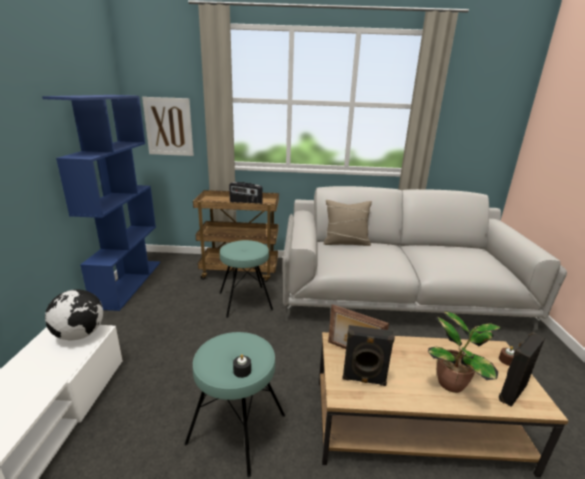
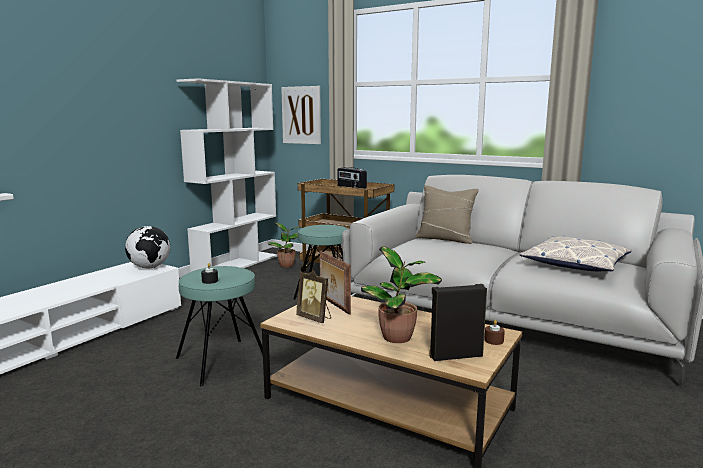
camera: 30 degrees right, 10 degrees down
(129, 283) = (236, 265): blue bookcase -> white bookcase
(181, 273) = (287, 265): none -> potted plant
(363, 380) = (315, 318): black speaker -> picture frame
(459, 257) = (575, 263): none -> pillow

